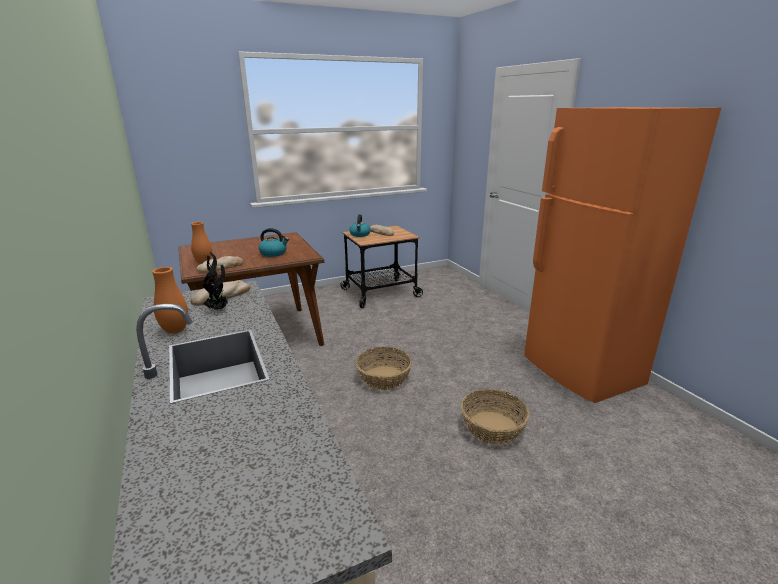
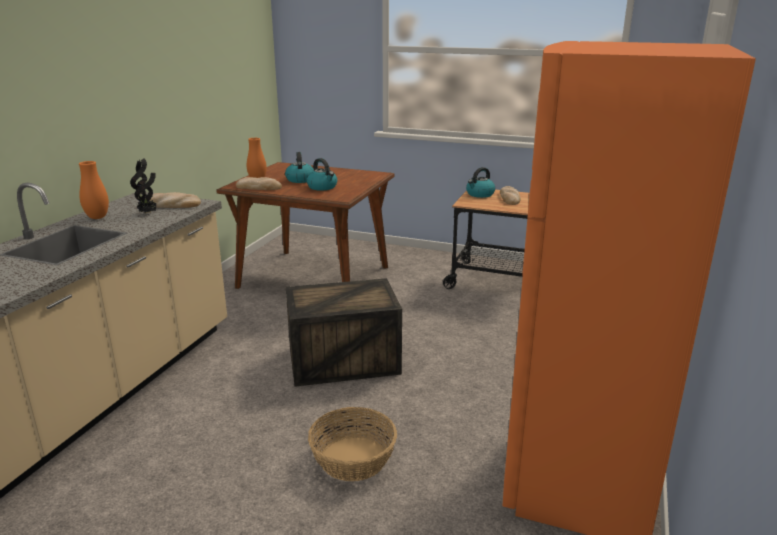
camera: 45 degrees right, 0 degrees up
(239, 253) = (300, 179): none -> kettle
(383, 377) = (345, 360): basket -> crate

